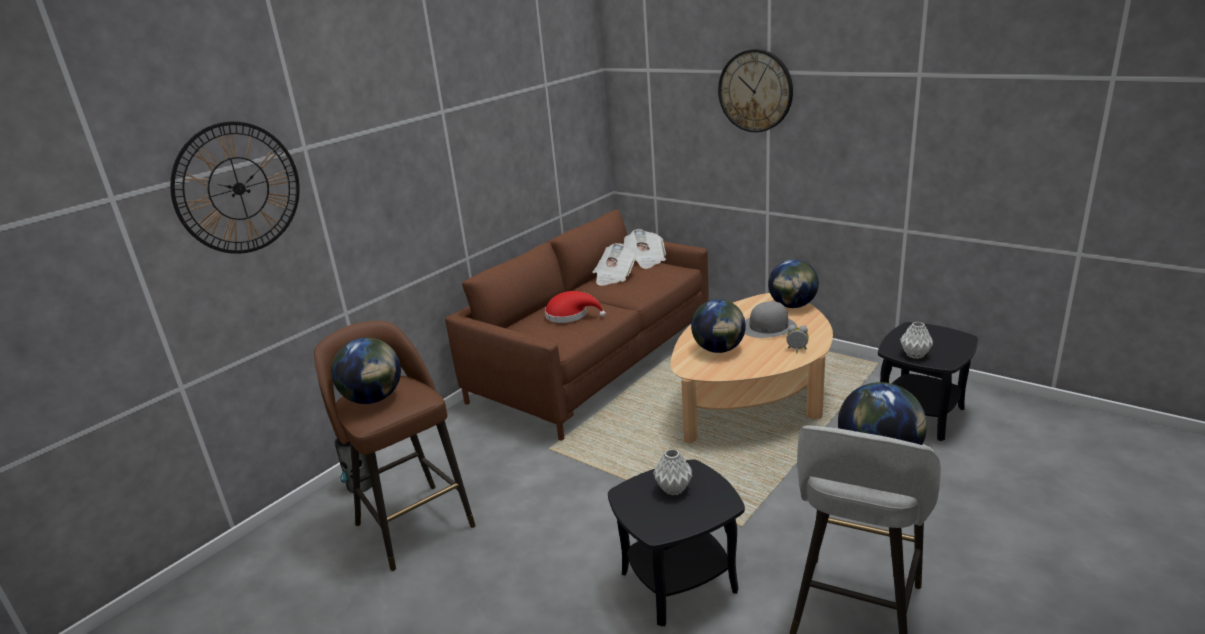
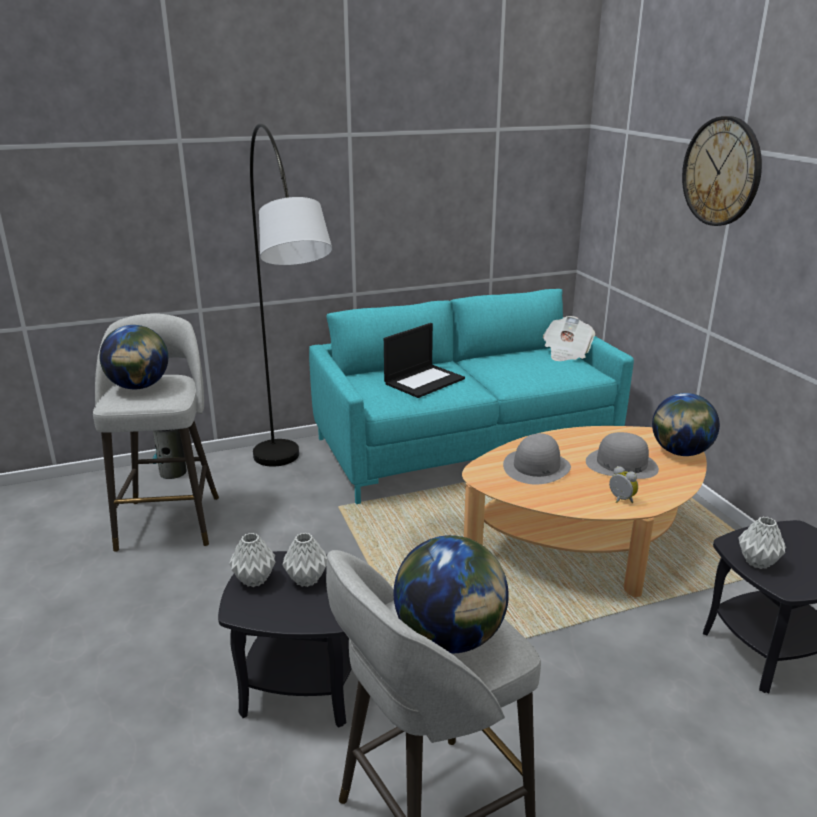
camera: 30 degrees right, 0 degrees up
(238, 188) = (102, 164): wall clock -> none
(413, 523) = (170, 520): brown stool -> grey stool
(503, 457) = (295, 498): none -> grey floor lamp
(570, 315) = (424, 381): red hat -> laptop
(593, 364) = (465, 446): brown sofa -> turquoise sofa
(613, 276) = (513, 358): newspaper -> none
(637, 507) = (255, 579): none -> grey vase
(719, 349) = (536, 467): globe -> grey hat

